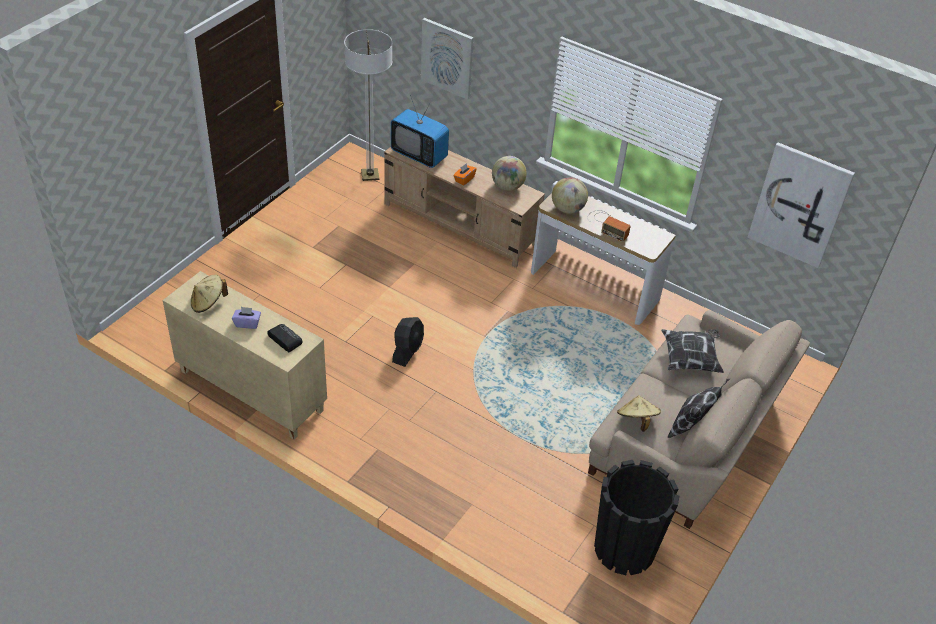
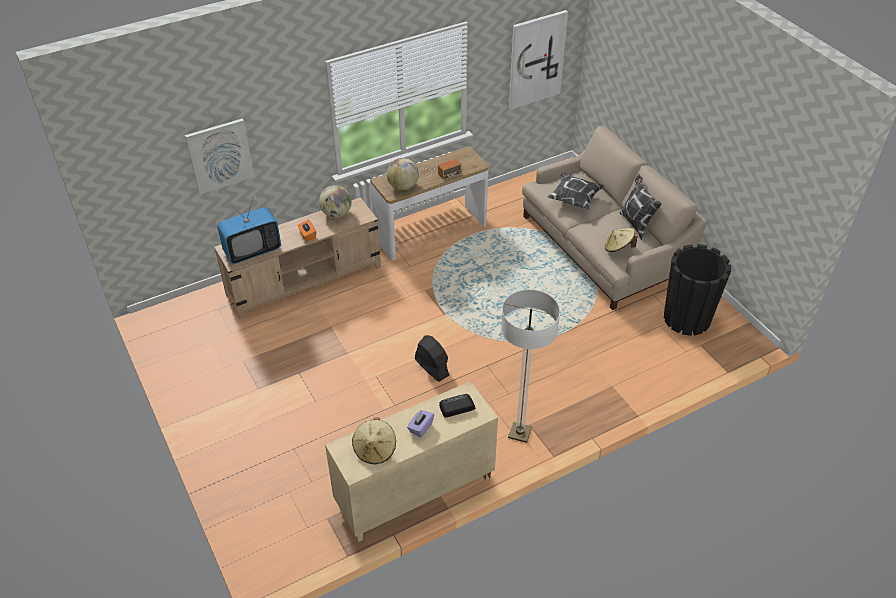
camera: 60 degrees left, 0 degrees up
(370, 175) = (192, 315): floor lamp -> floor lamp (519, 433)

